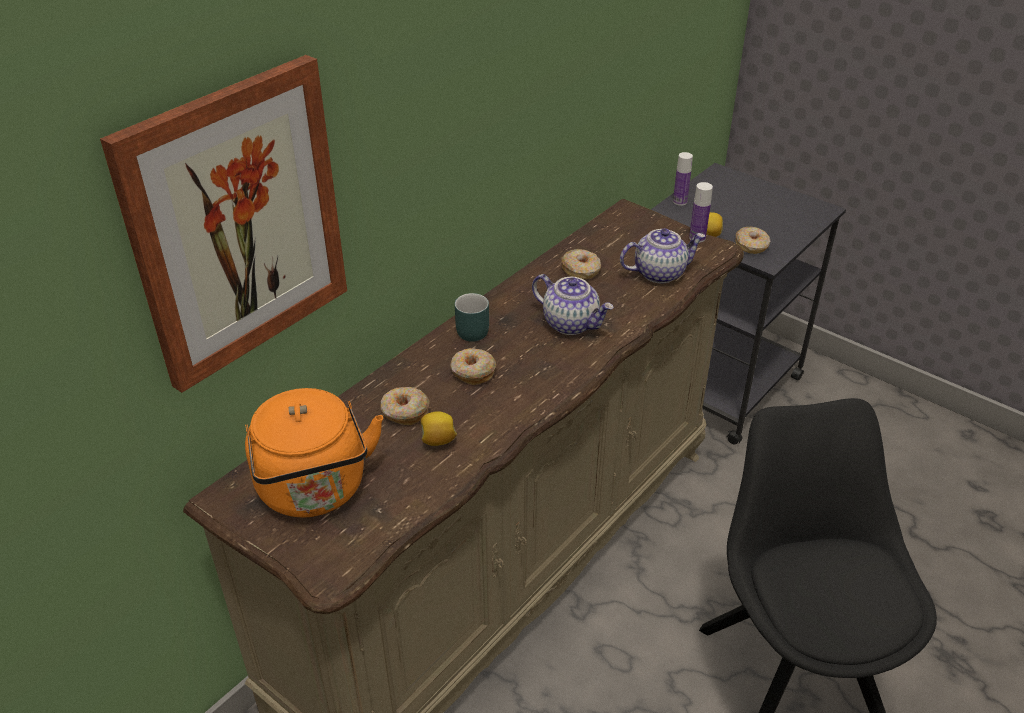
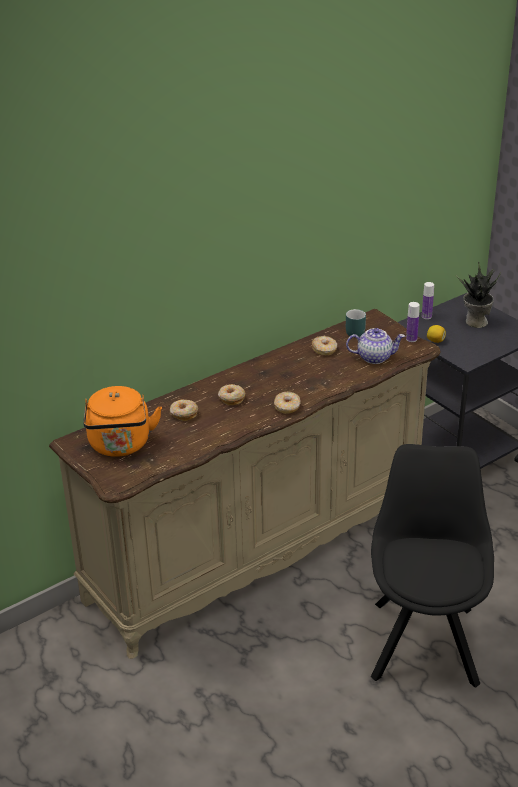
camera: 15 degrees right, 5 degrees down
(237, 223) = (97, 290): picture -> none
(438, 440) = (197, 431): lemon -> none
(467, 330) = (238, 375): turquoise mug -> turquoise mug (352, 331)
(571, 323) = (303, 379): teapot -> none
(747, 202) = (475, 322): none -> potted plant
(751, 246) = (461, 351): donut -> donut (287, 407)

